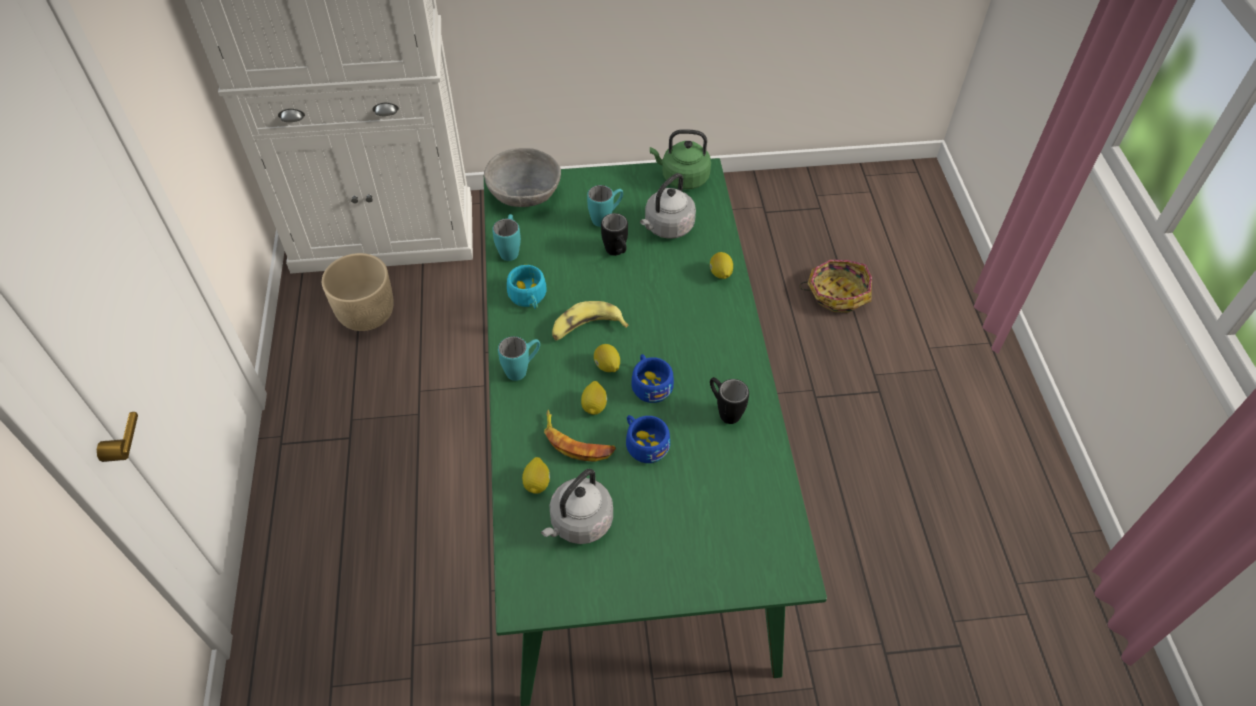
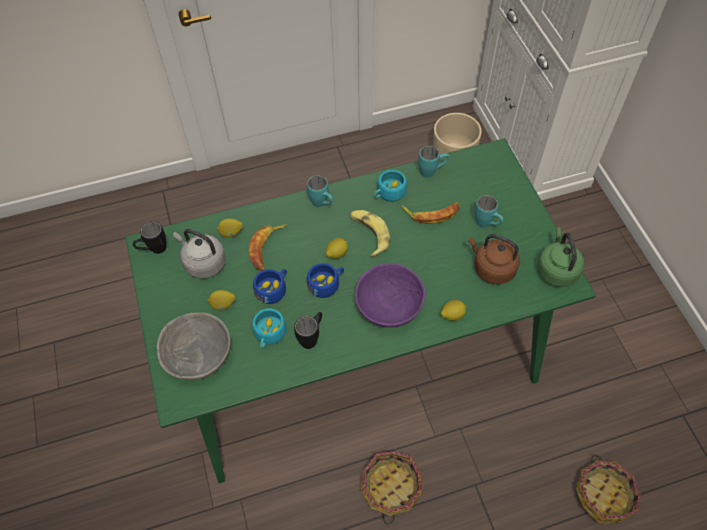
camera: 80 degrees right, 5 degrees up
(523, 194) = (493, 166): grey bowl -> grey bowl (198, 355)
(574, 262) = (432, 213): none -> banana
(594, 406) = (299, 253): lemon -> lemon (223, 305)
(617, 253) = (451, 239): black mug -> black mug (154, 250)
(667, 227) = (492, 268): grey kettle -> brown kettle
(696, 327) = (389, 306): none -> purple bowl
(713, 456) = (269, 335): none -> turquoise cup
(809, 478) = (390, 487): none -> basket

